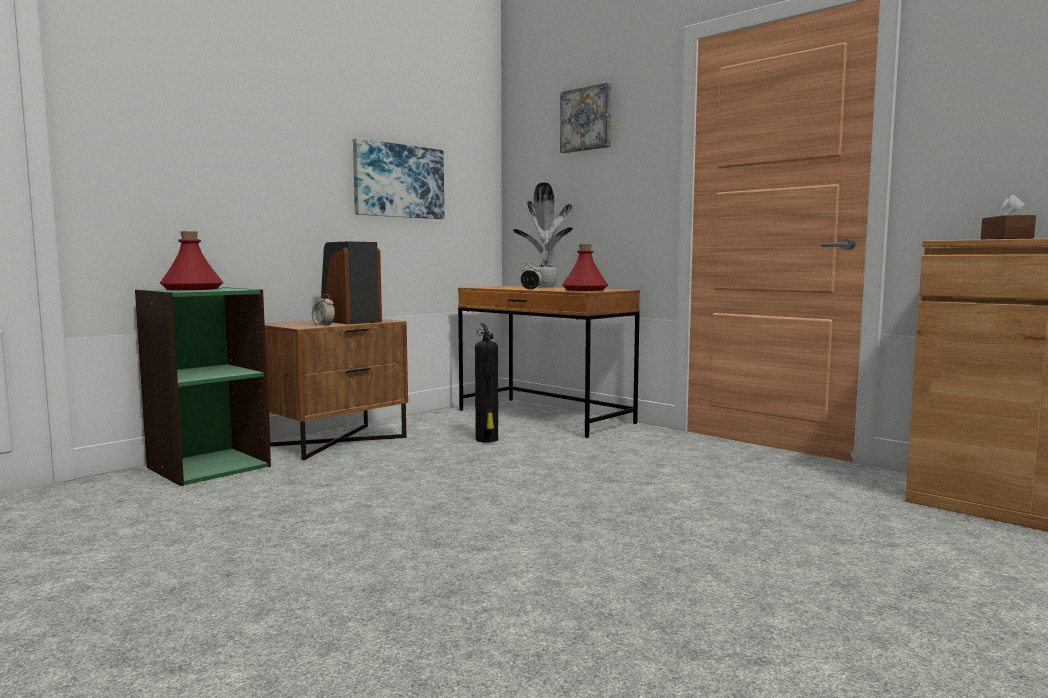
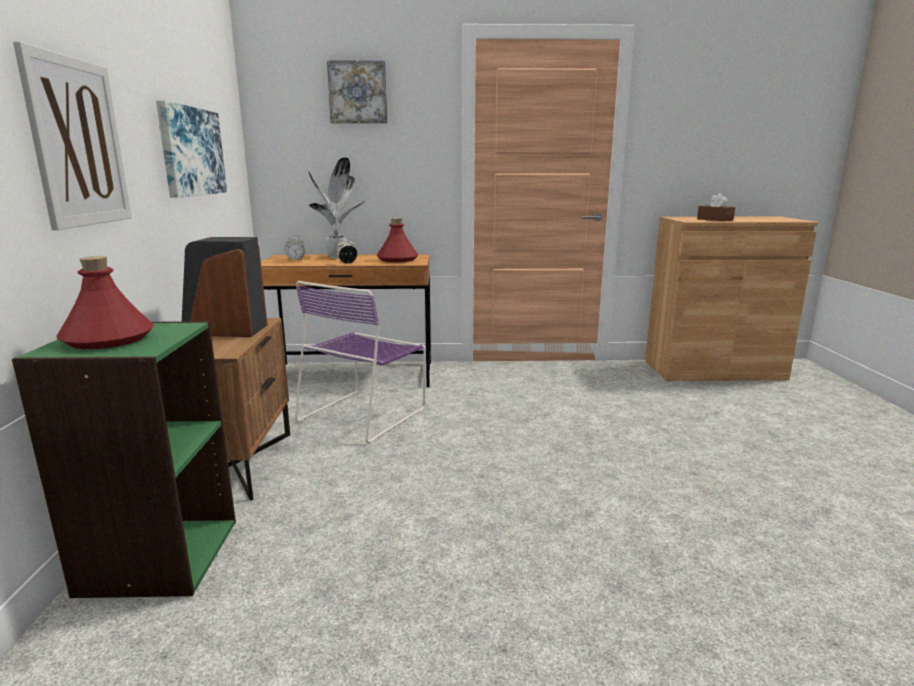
camera: 45 degrees left, 10 degrees up
(247, 165) = (78, 143): none -> picture
(323, 325) = (236, 344): alarm clock -> alarm clock (295, 260)
(487, 440) = (364, 413): fire extinguisher -> purple chair

